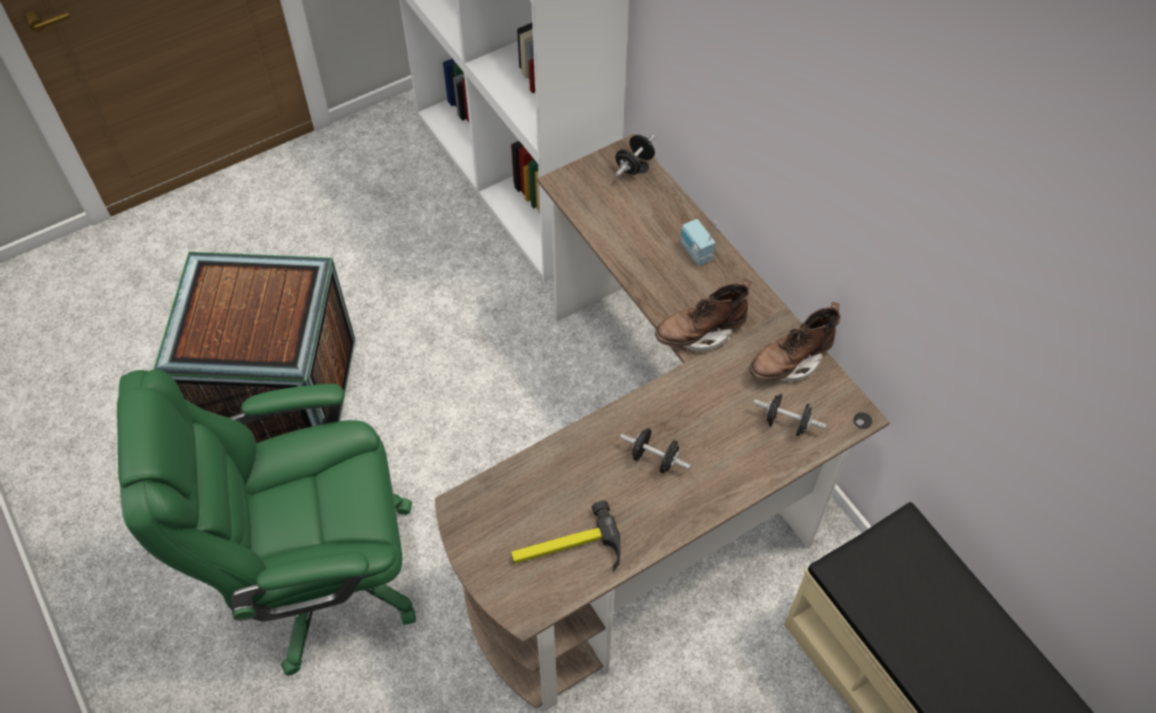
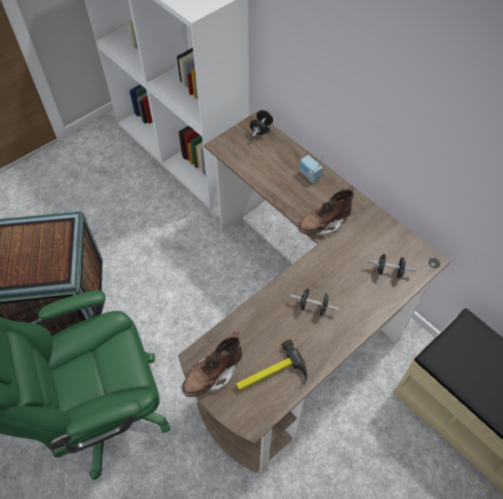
camera: 10 degrees left, 0 degrees up
(790, 362) = (382, 234): brown boot -> brown boot (213, 374)

